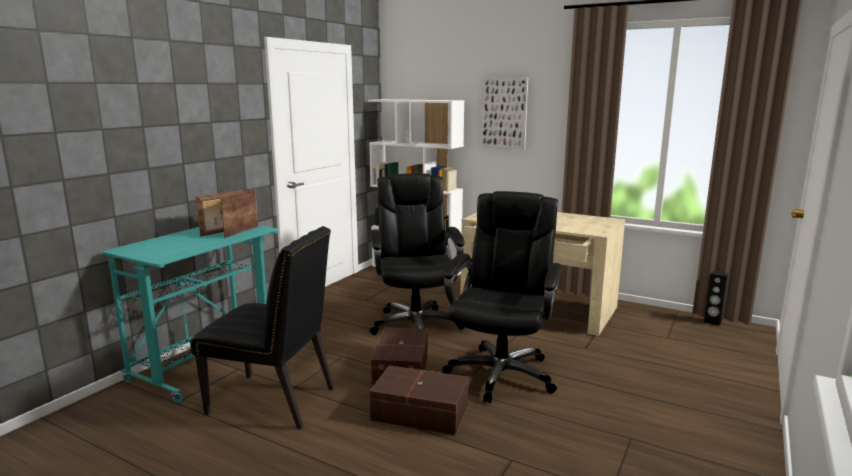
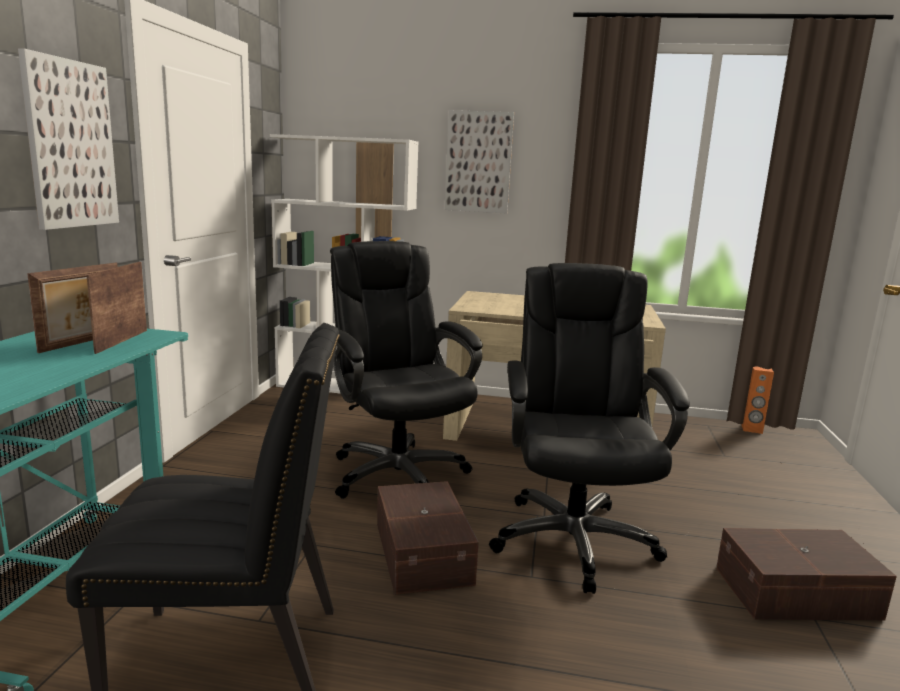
camera: 20 degrees left, 0 degrees up
(230, 125) = (71, 144): none -> picture
(420, 413) = (506, 633): brown storage box -> brown storage box (798, 594)
(712, 322) = (752, 429): black speaker -> orange speaker

